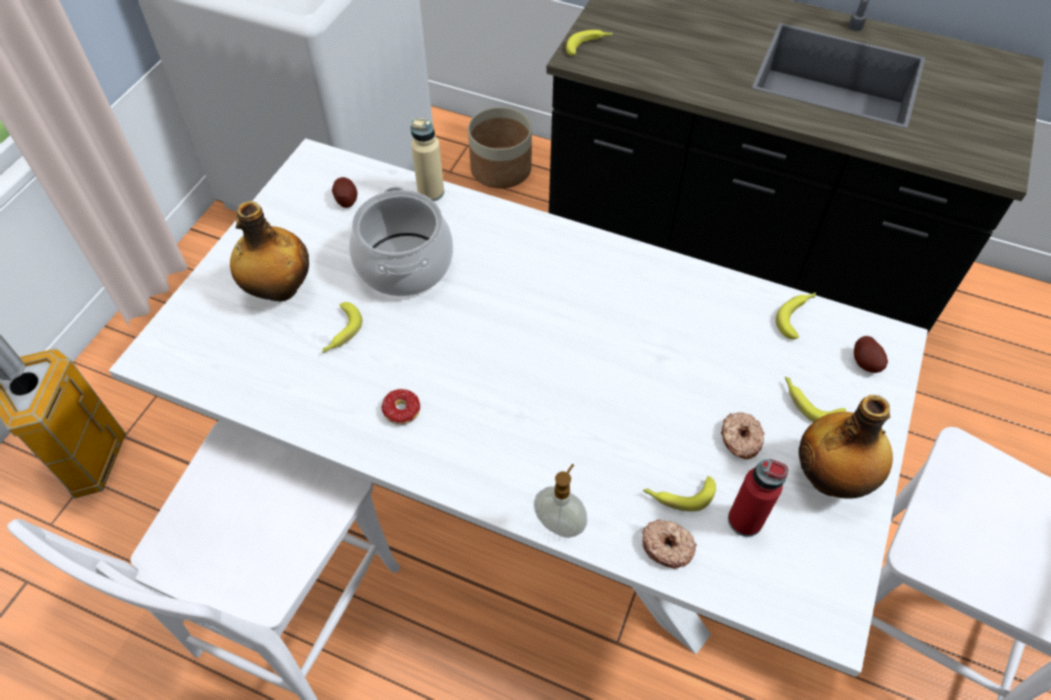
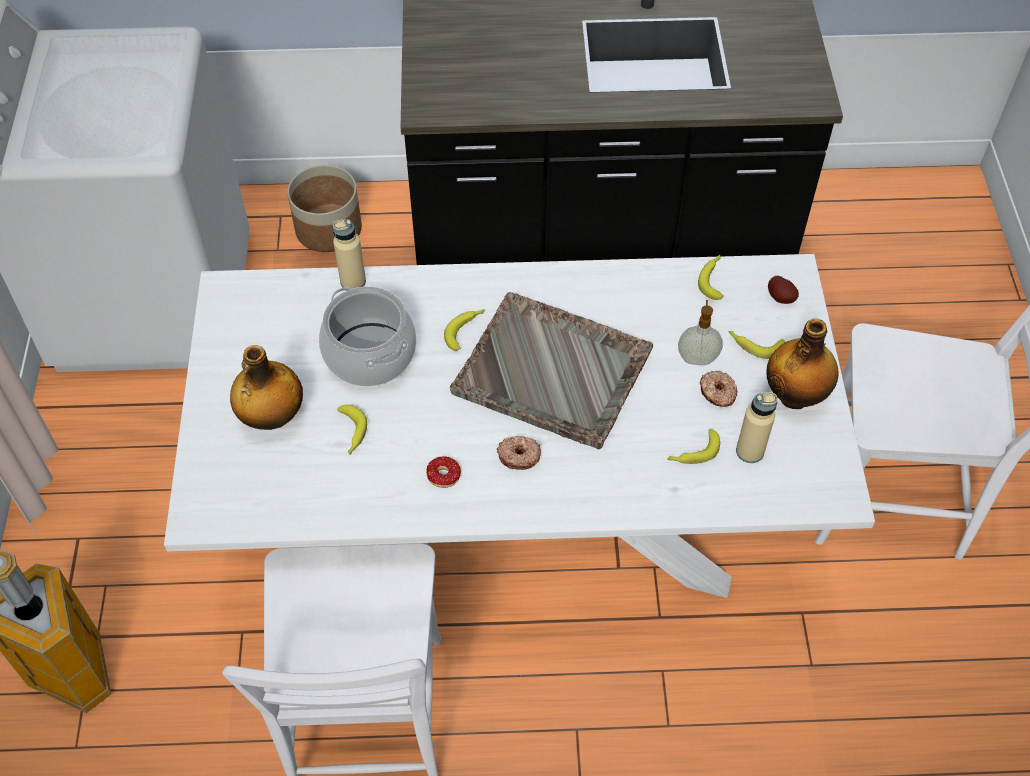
camera: 25 degrees left, 0 degrees up
(346, 199) = (279, 315): potato -> none
(560, 523) = (617, 509): soap dispenser -> soap dispenser (697, 358)
(573, 349) = (554, 372): none -> grey tray
(589, 45) = (428, 96): banana -> banana (465, 330)
(667, 546) = (704, 493): donut -> donut (519, 455)
(745, 520) = (750, 451): red bottle -> beige bottle

